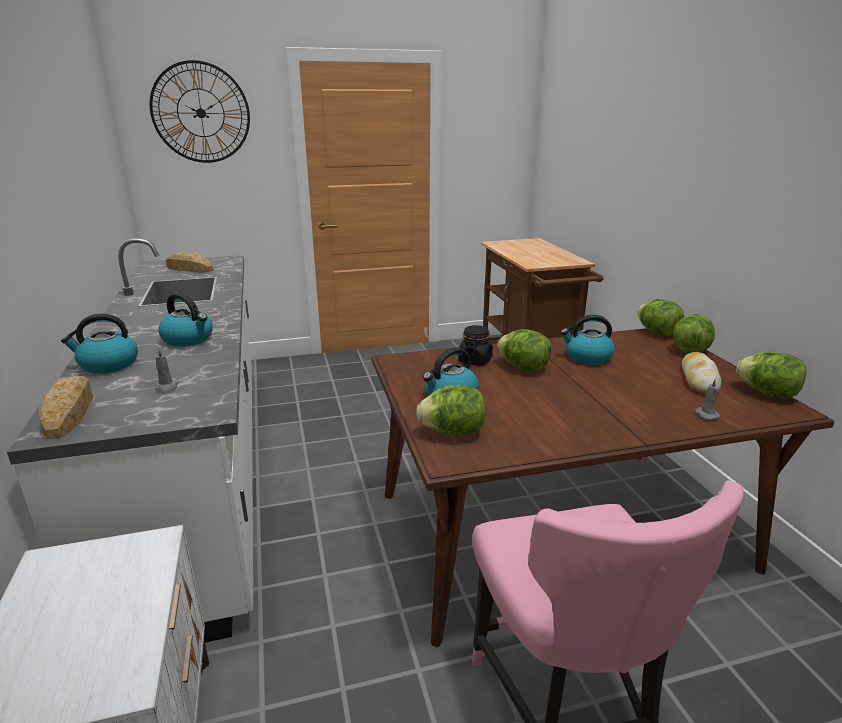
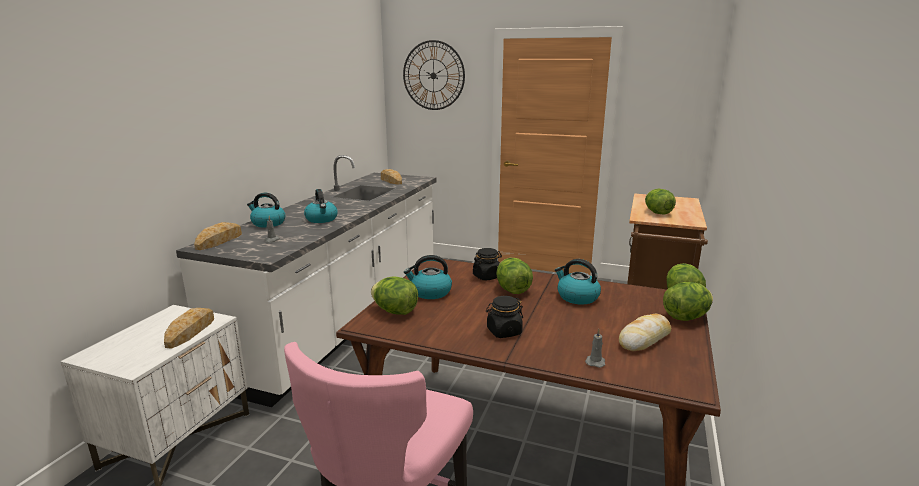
camera: 35 degrees right, 5 degrees down
(136, 579) = (190, 331): none -> bread
(592, 414) = (504, 332): none -> black jar
(767, 393) = (691, 368): lettuce -> lettuce (657, 213)

